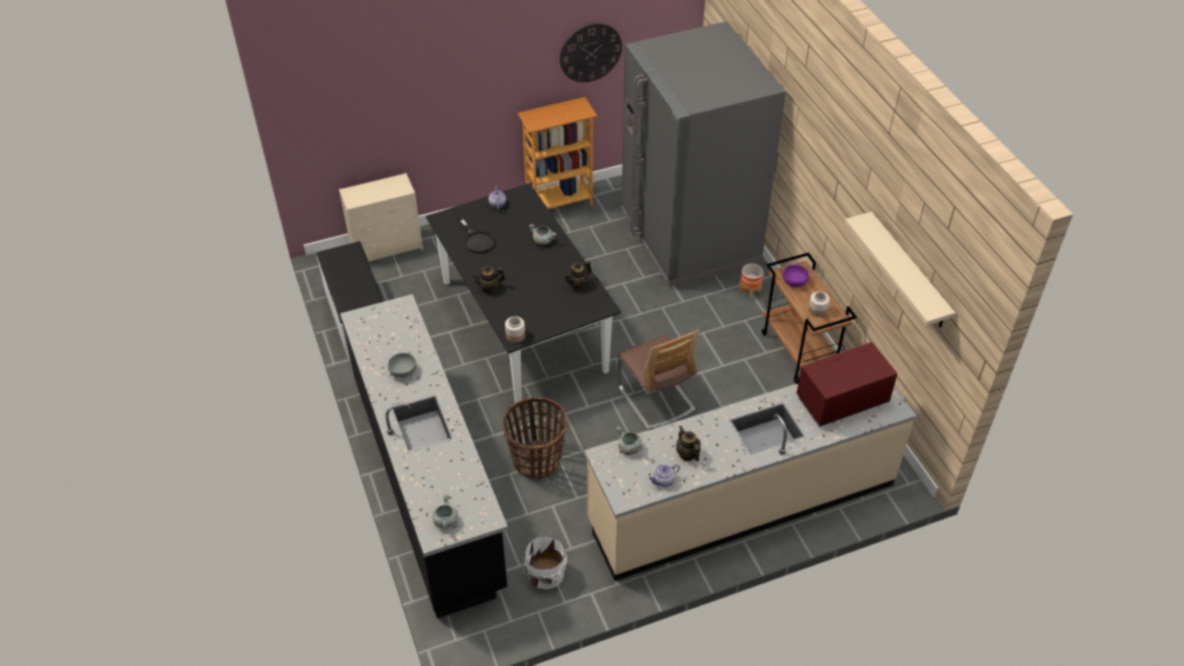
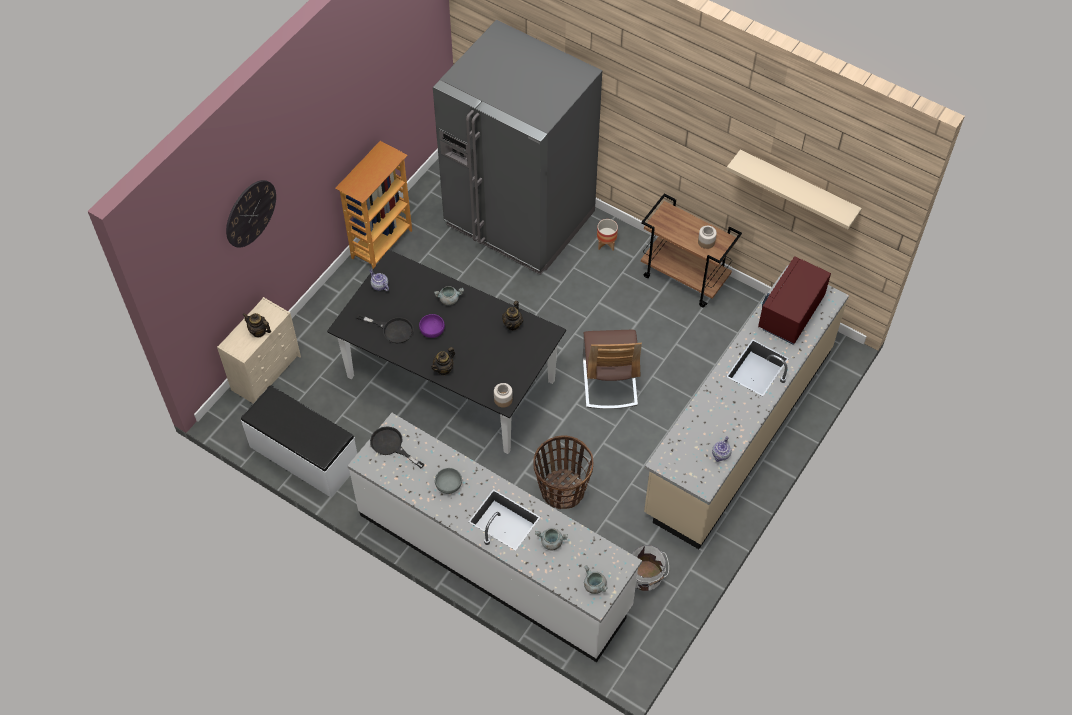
camera: 35 degrees left, 10 degrees up
(387, 317) = (391, 446): none -> black frying pan
(429, 482) = (494, 560): black counter -> white counter
(590, 52) = (378, 100): wall clock -> wall clock (250, 213)
(629, 448) = (675, 444): grey cooking pot -> grey cooking pot (551, 542)
(656, 399) = (609, 382): chair -> chair turned 60 degrees clockwise
(687, 454) = (720, 423): teapot -> teapot (259, 331)
(794, 281) = (670, 225): purple bowl -> purple bowl (432, 330)

